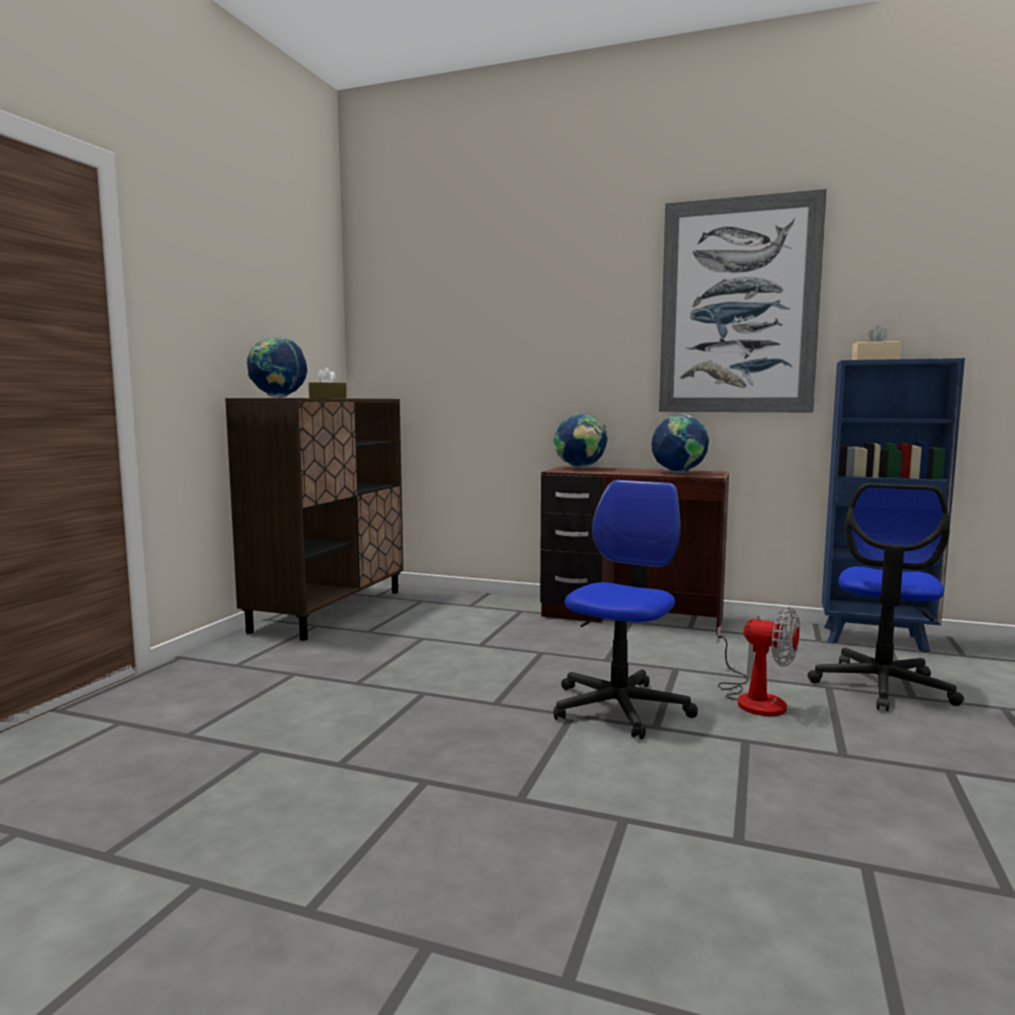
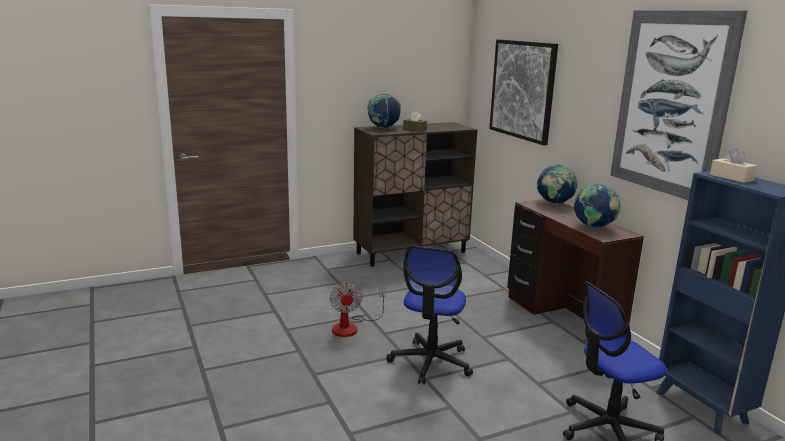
camera: 45 degrees right, 10 degrees up
(472, 332) = (522, 90): none -> picture
(620, 708) = (431, 362): office chair -> office chair turned 120 degrees clockwise
(754, 698) = (508, 393): fan -> fan (351, 327)

